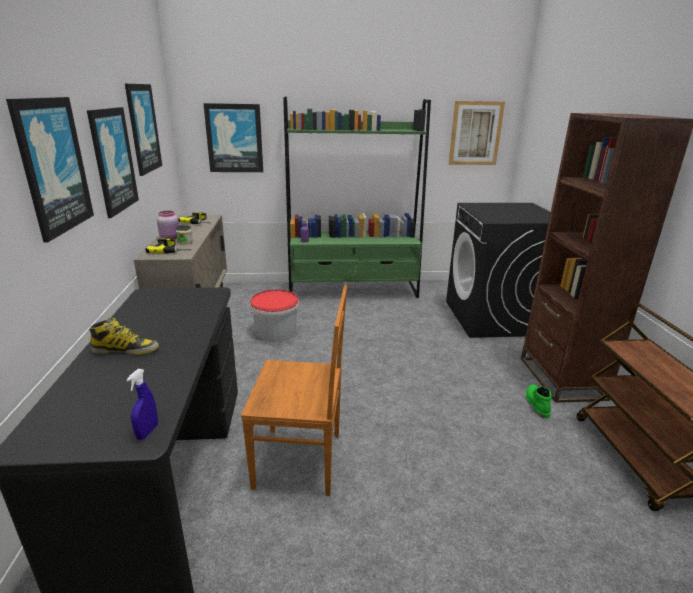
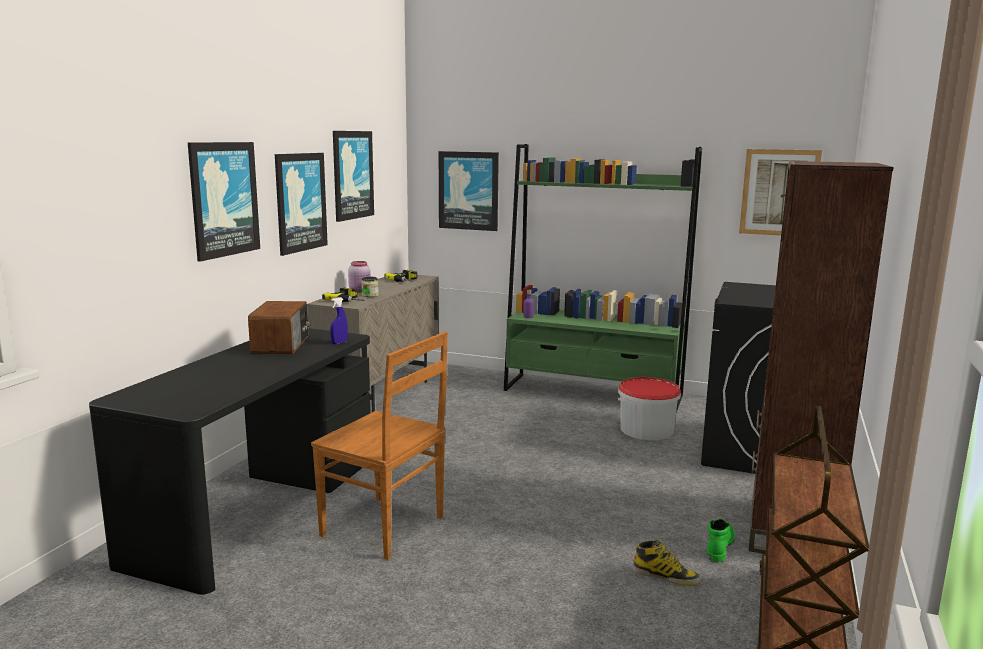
camera: 25 degrees right, 10 degrees down
(126, 349) = (233, 362): boot -> boot (666, 576)
(147, 432) = (196, 408): blue spray bottle -> blue spray bottle (339, 342)
(155, 315) = (282, 345): none -> radio
(276, 331) = (460, 417): bucket -> bucket (647, 430)

